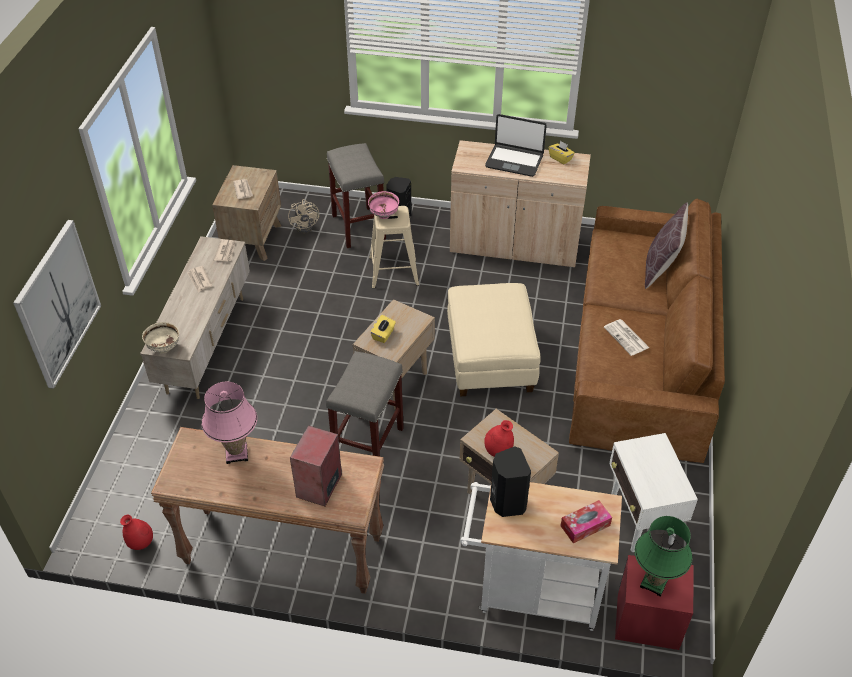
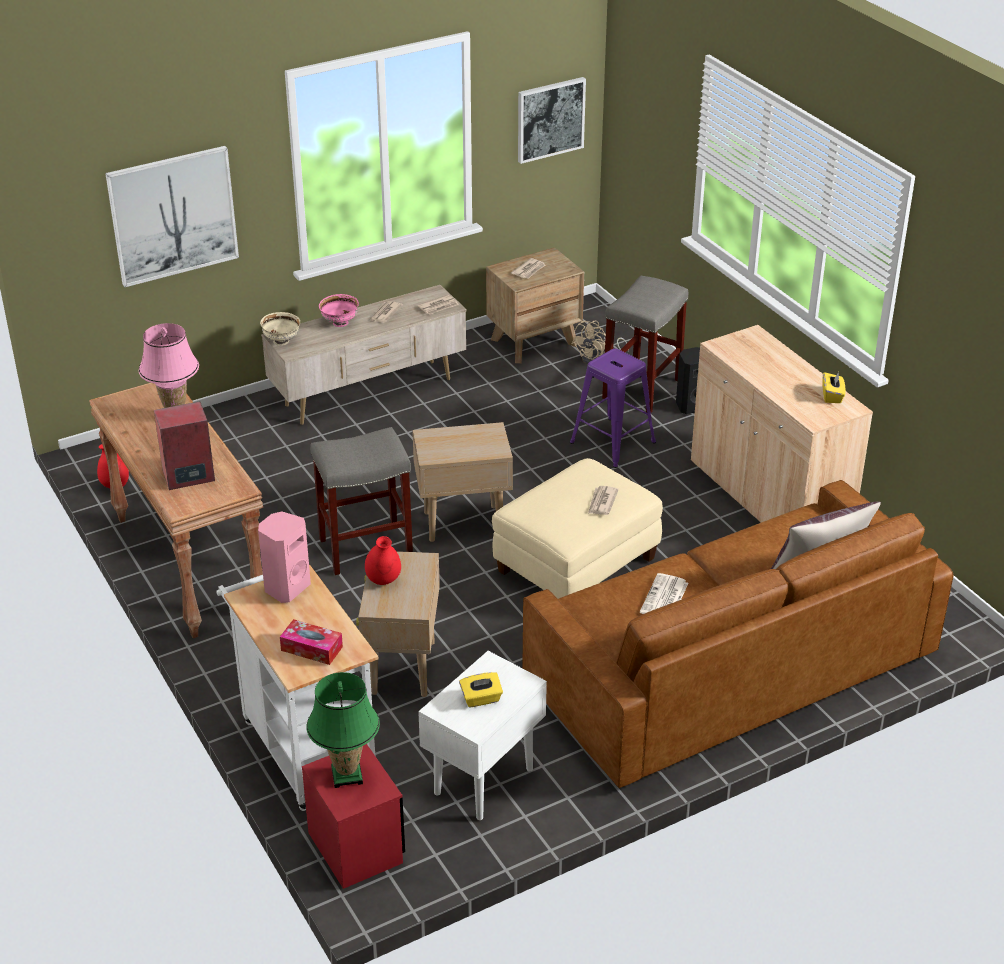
camera: 50 degrees right, 10 degrees down
(198, 70) = (550, 119): none -> picture
(383, 335) = (447, 440): yellow tissue box -> yellow tissue box (481, 699)
(384, 215) = (611, 358): pink bowl -> pink bowl (340, 323)
(393, 271) = (611, 442): beige stool -> purple stool
(506, 308) = (602, 502): none -> newspaper
(506, 503) = (286, 588): black speaker -> pink speaker
(514, 161) = (779, 370): laptop -> none

